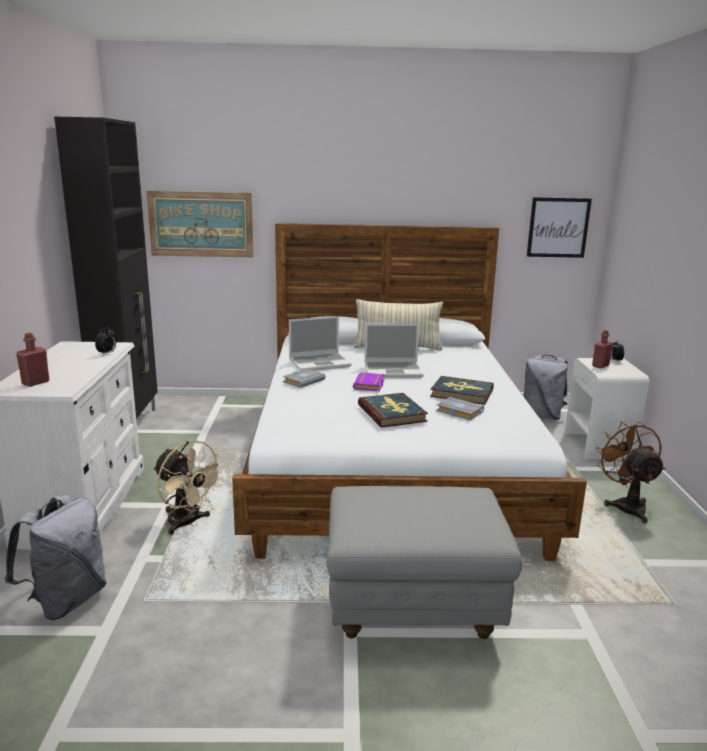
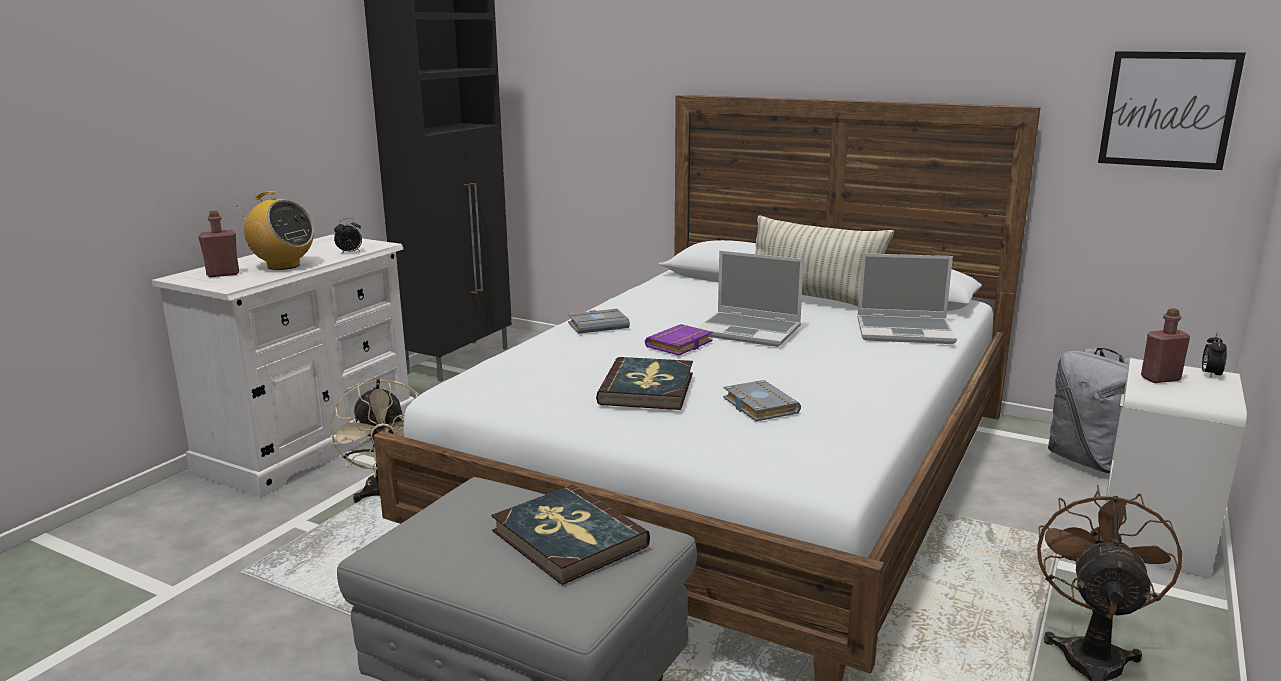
camera: 30 degrees right, 0 degrees up
(67, 600) = (175, 546): grey backpack -> none
(73, 370) = (283, 266): none -> radio
(201, 224) = (586, 95): picture -> none
(320, 363) = (659, 306): laptop -> laptop (905, 331)
(462, 393) = (810, 380): book -> book (568, 539)

